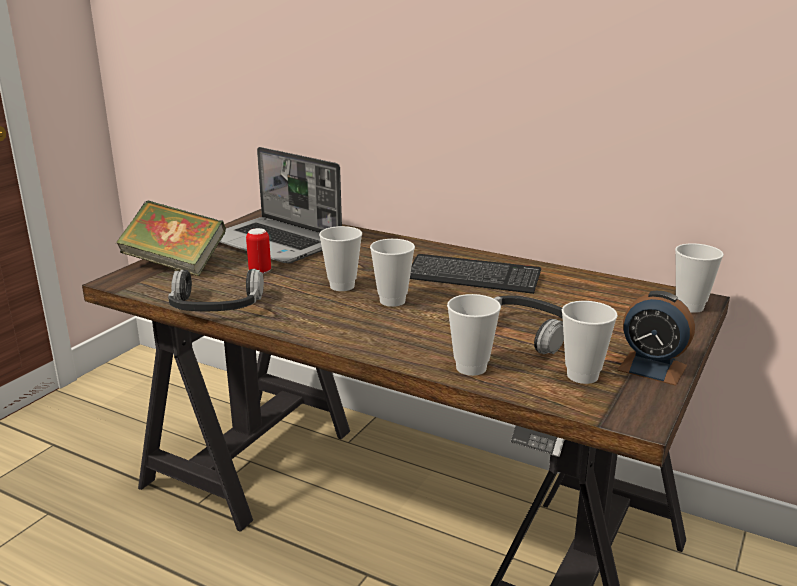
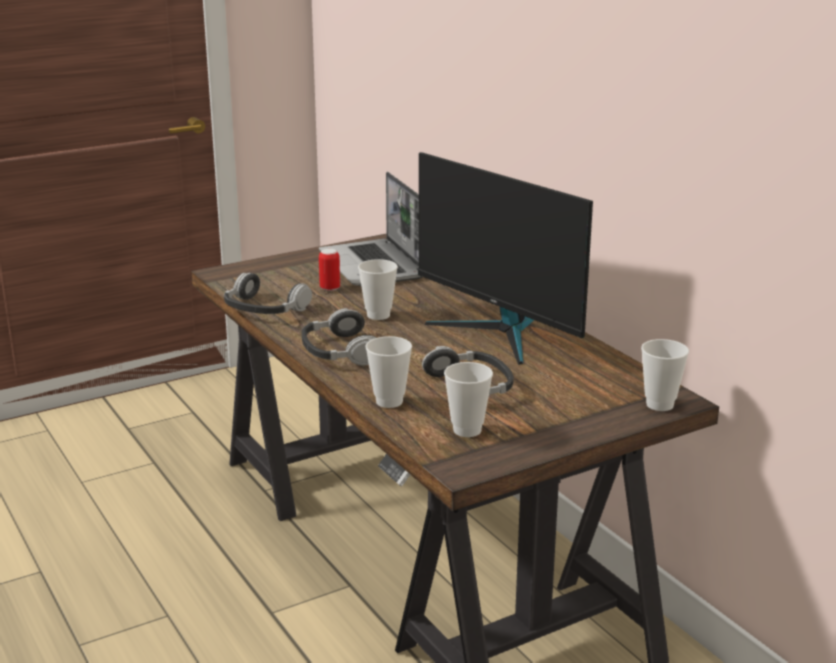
camera: 30 degrees right, 0 degrees up
(175, 264) = (273, 268): book -> none
(351, 330) = (339, 351): none -> headphones
(392, 301) = (401, 336): cup -> none
(473, 277) = (500, 332): keyboard -> monitor
(652, 368) = (535, 440): alarm clock -> none

